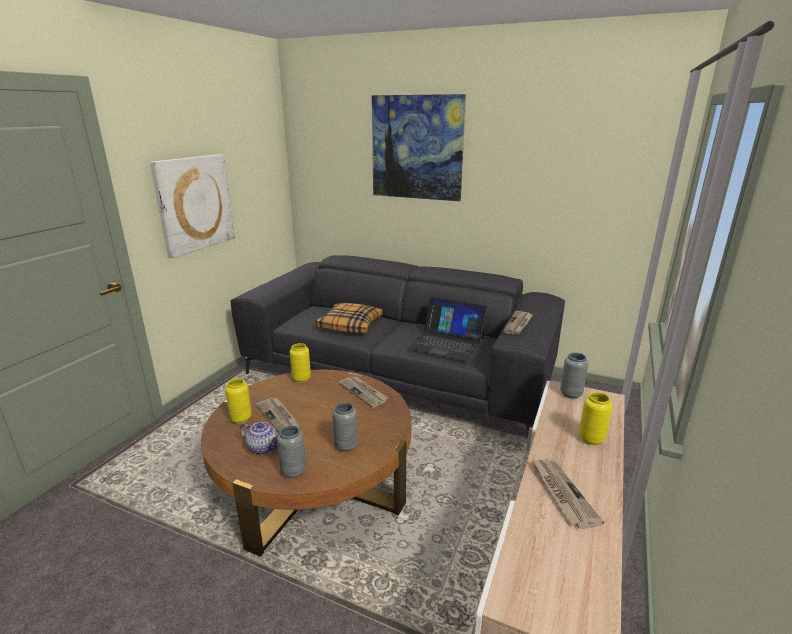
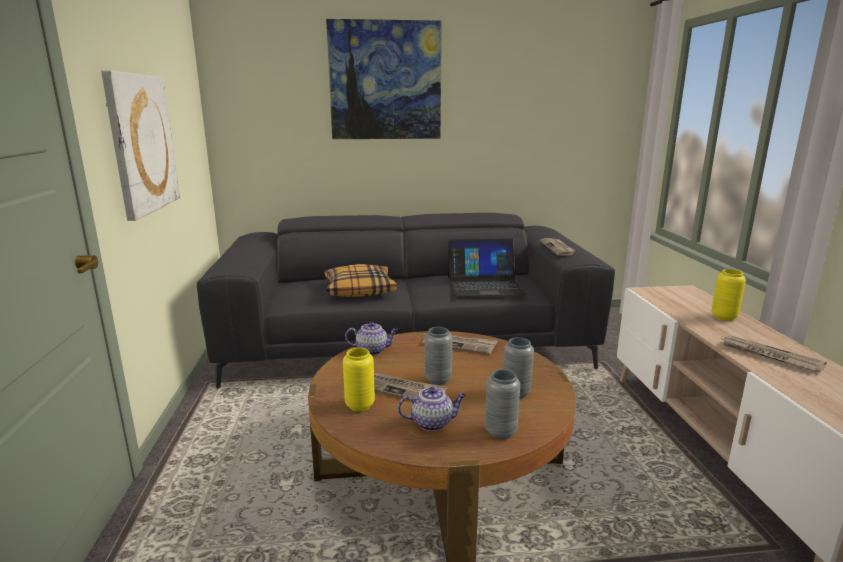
camera: 30 degrees left, 5 degrees down
(301, 379) = (372, 350): yellow vase -> teapot
(571, 394) = (659, 293): grey vase -> grey vase (438, 380)

